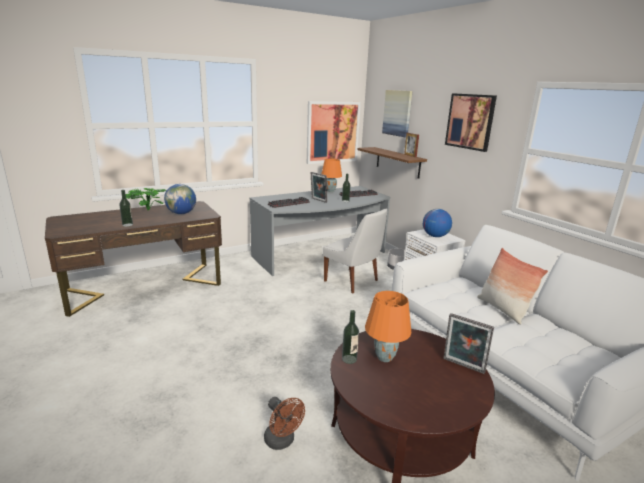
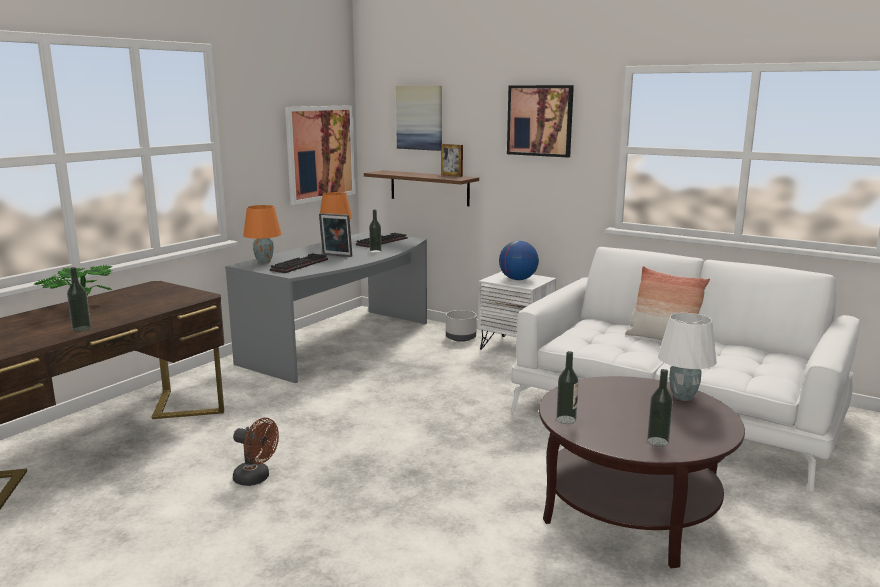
camera: 25 degrees left, 5 degrees down
(181, 213) = (151, 300): globe -> none
(282, 441) = (505, 557): brown fan -> brown fan (256, 479)
(353, 281) = (418, 366): white chair -> none
(384, 358) = (600, 409): orange table lamp -> orange table lamp (264, 261)
(397, 402) = (657, 441): none -> bottle
(463, 366) = (683, 397): picture frame -> white table lamp

